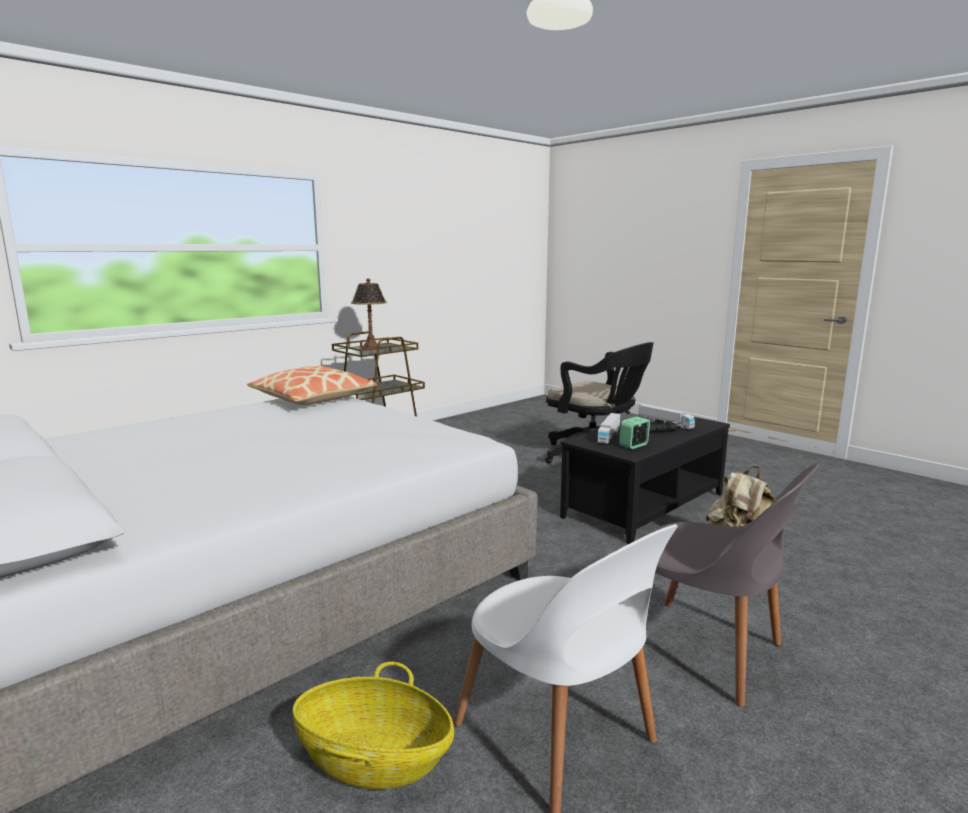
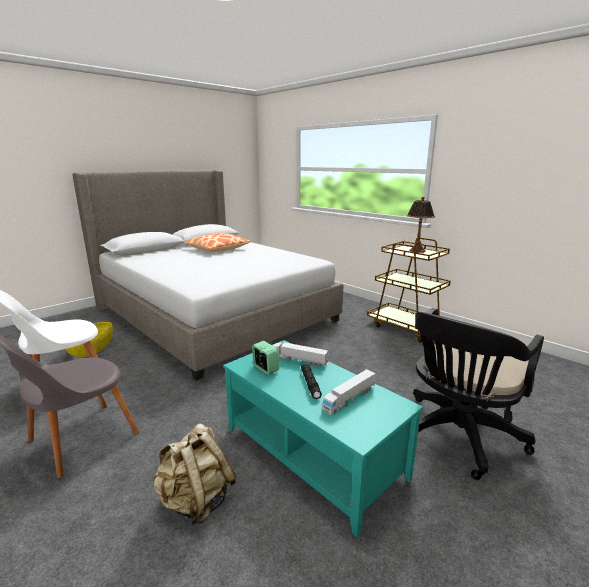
camera: 90 degrees right, 5 degrees up
(312, 398) = (303, 259): pillow -> pillow (218, 249)
(643, 505) = (313, 451): black coffee table -> turquoise coffee table

